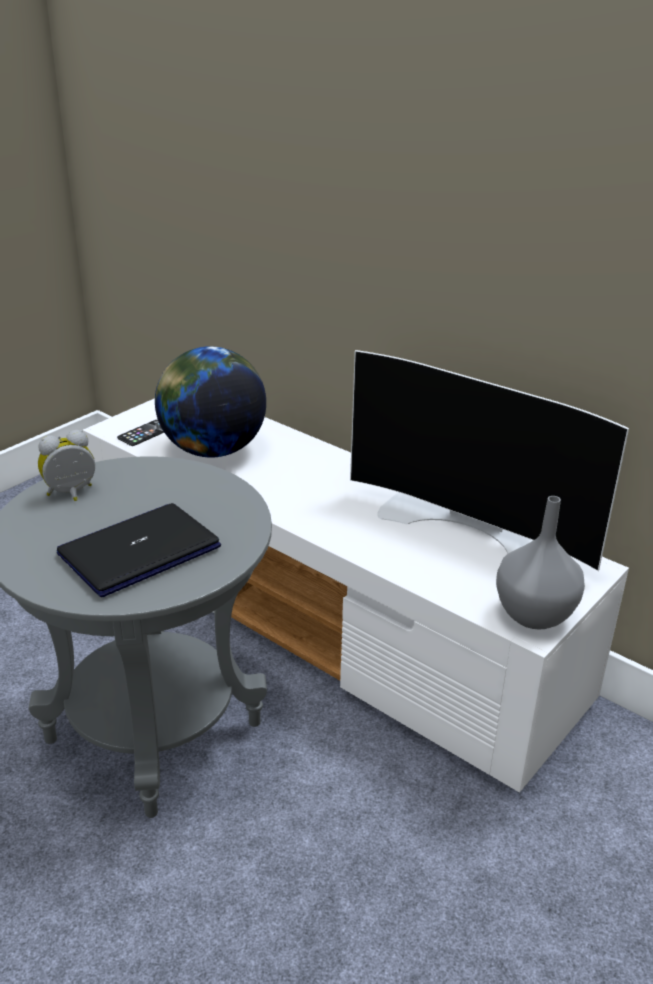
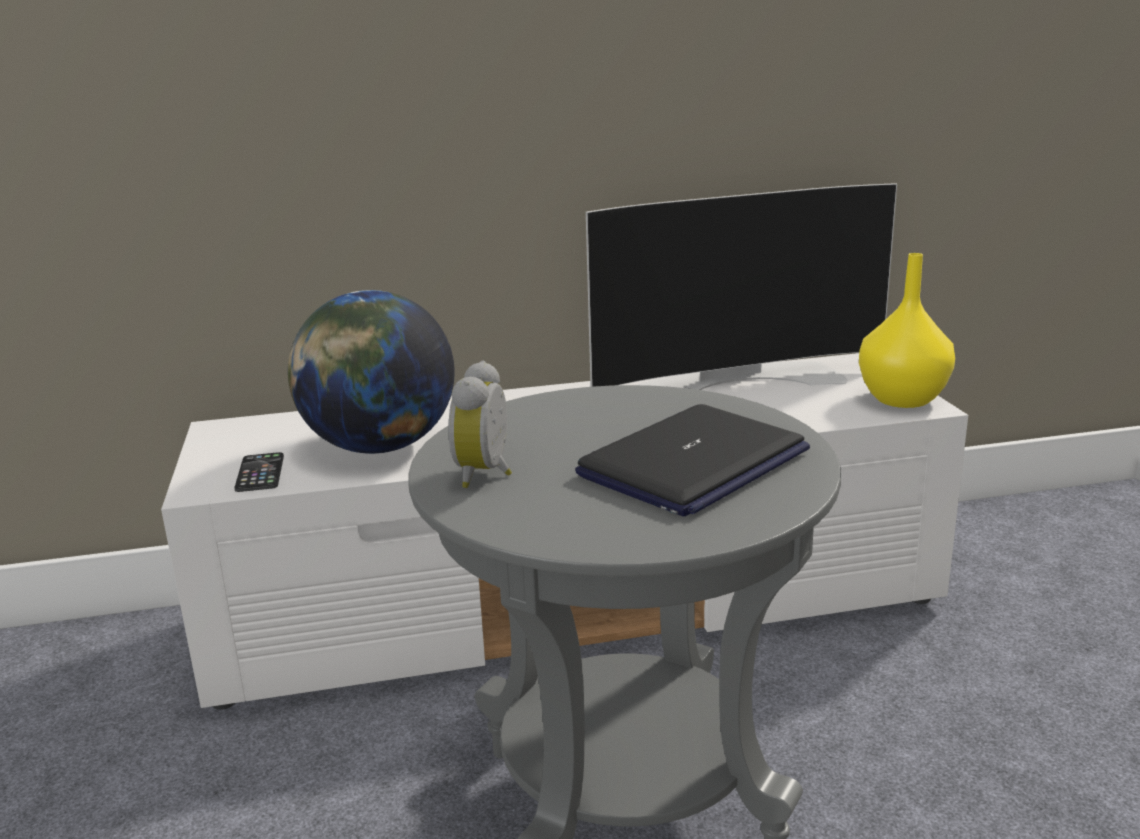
camera: 50 degrees left, 10 degrees down
(139, 551) = (693, 463): laptop -> laptop turned 135 degrees counterclockwise
(533, 616) = (903, 400): grey vase -> yellow vase

